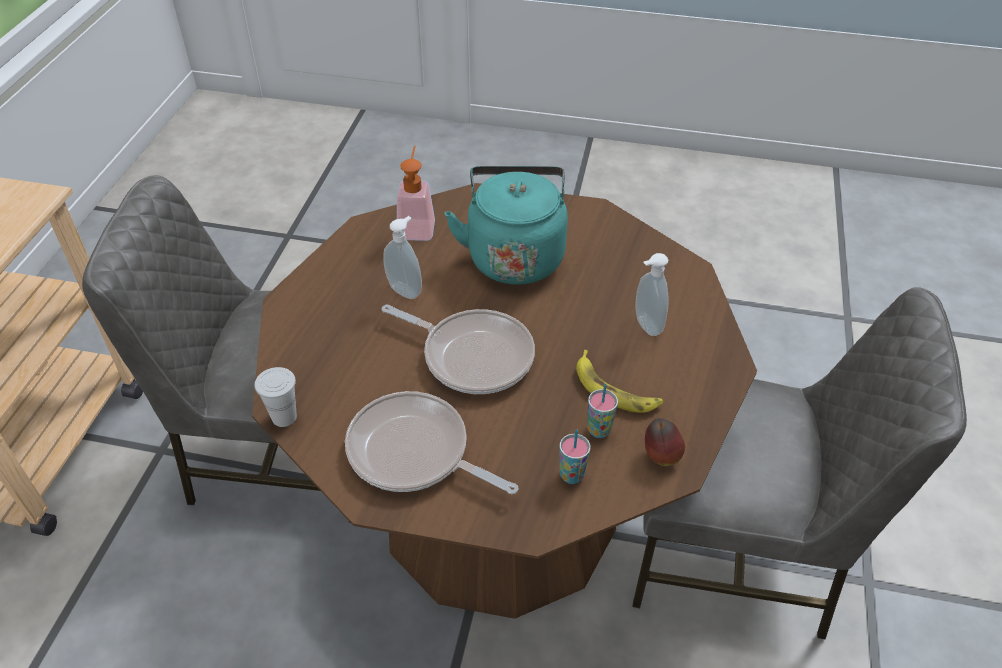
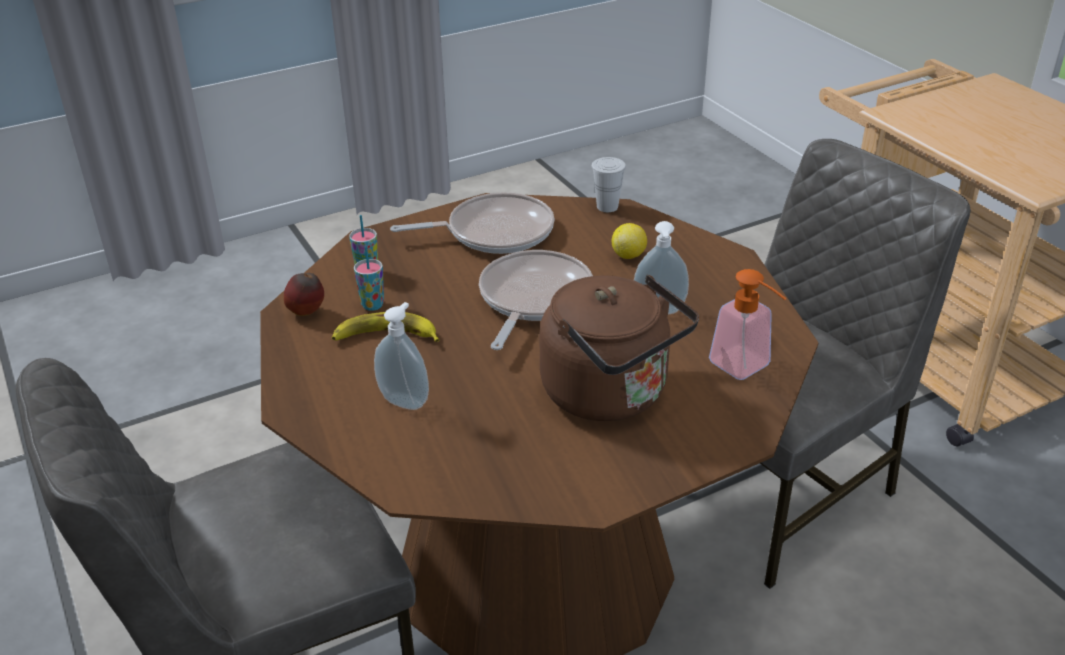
camera: 140 degrees right, 10 degrees down
(350, 351) = (629, 255): none -> lemon
(472, 355) = (532, 299): frying pan -> frying pan turned 120 degrees clockwise
(514, 255) = (611, 395): turquoise kettle -> brown kettle

